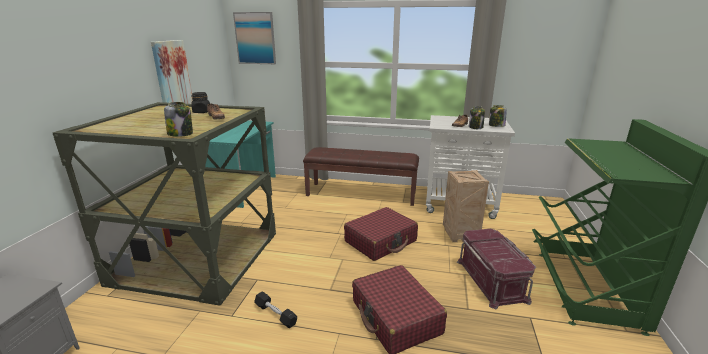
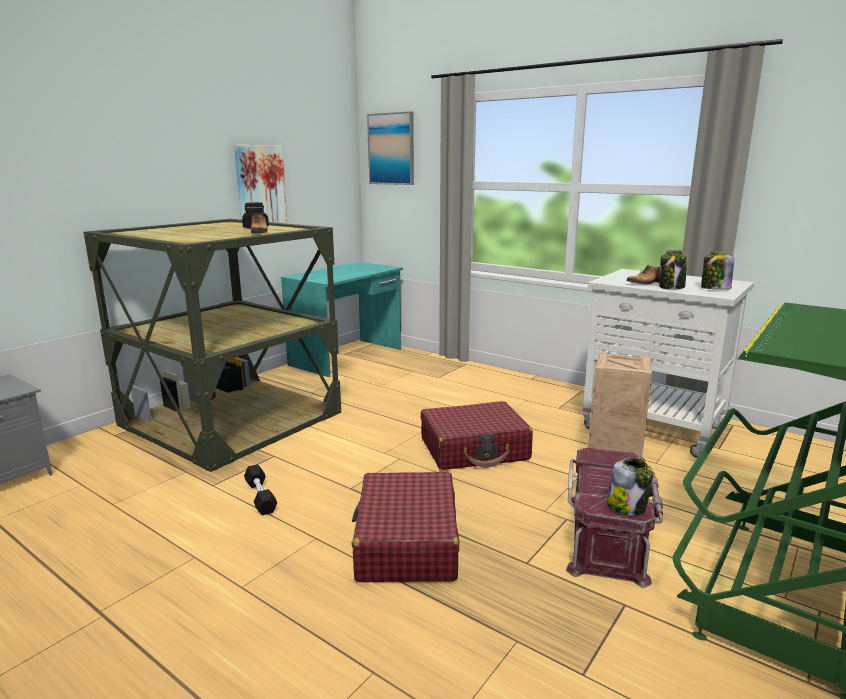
camera: 25 degrees right, 5 degrees down
(181, 134) = (191, 241): jar -> jar (627, 507)
(361, 193) = (503, 387): brown bench -> none

